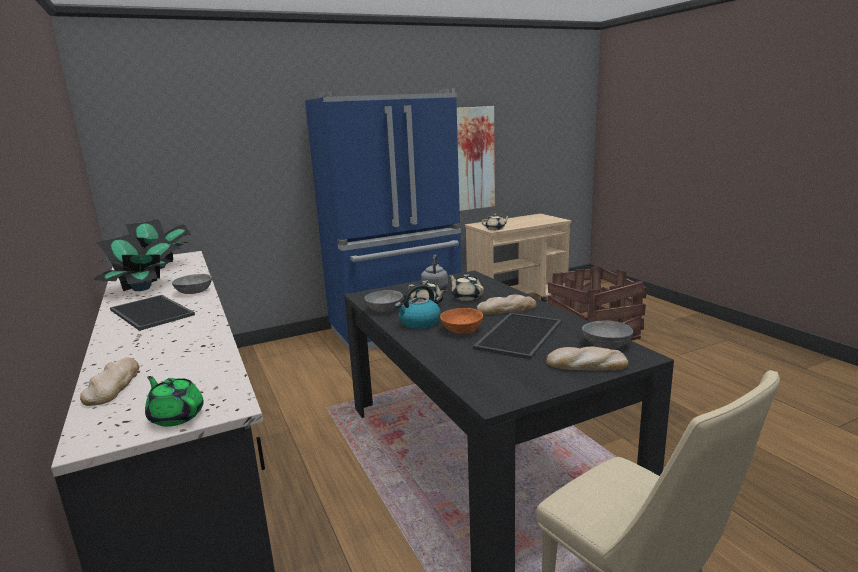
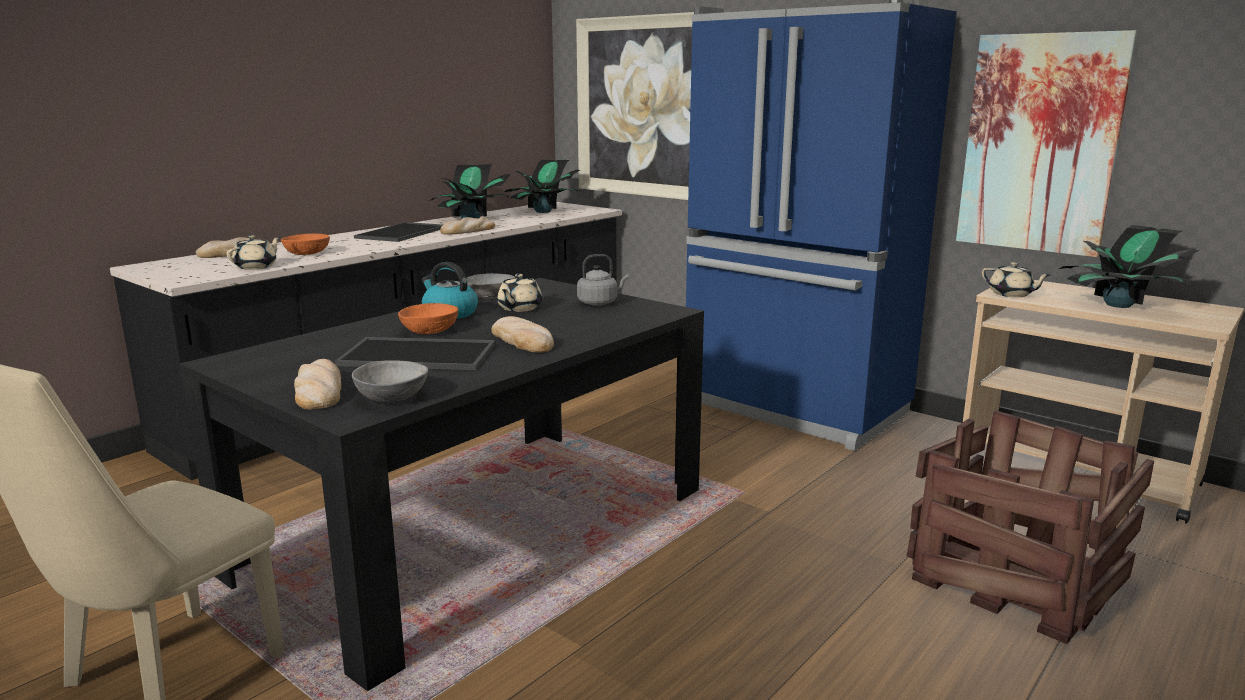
camera: 65 degrees right, 0 degrees up
(176, 416) = (172, 273): green teapot -> none
(185, 349) = (307, 253): none -> orange bowl
(194, 292) = (468, 231): grey bowl -> bread
(206, 167) = (645, 107): none -> picture
(466, 297) = (562, 320): beige teapot -> beige teapot (256, 266)
(525, 222) = (1119, 305): none -> potted plant

